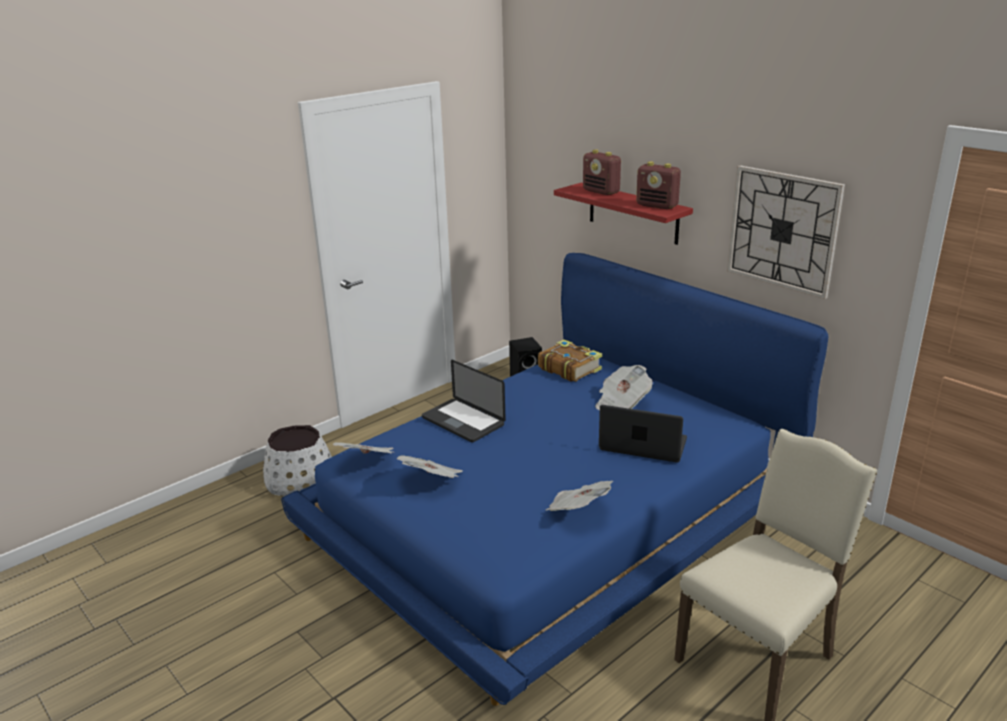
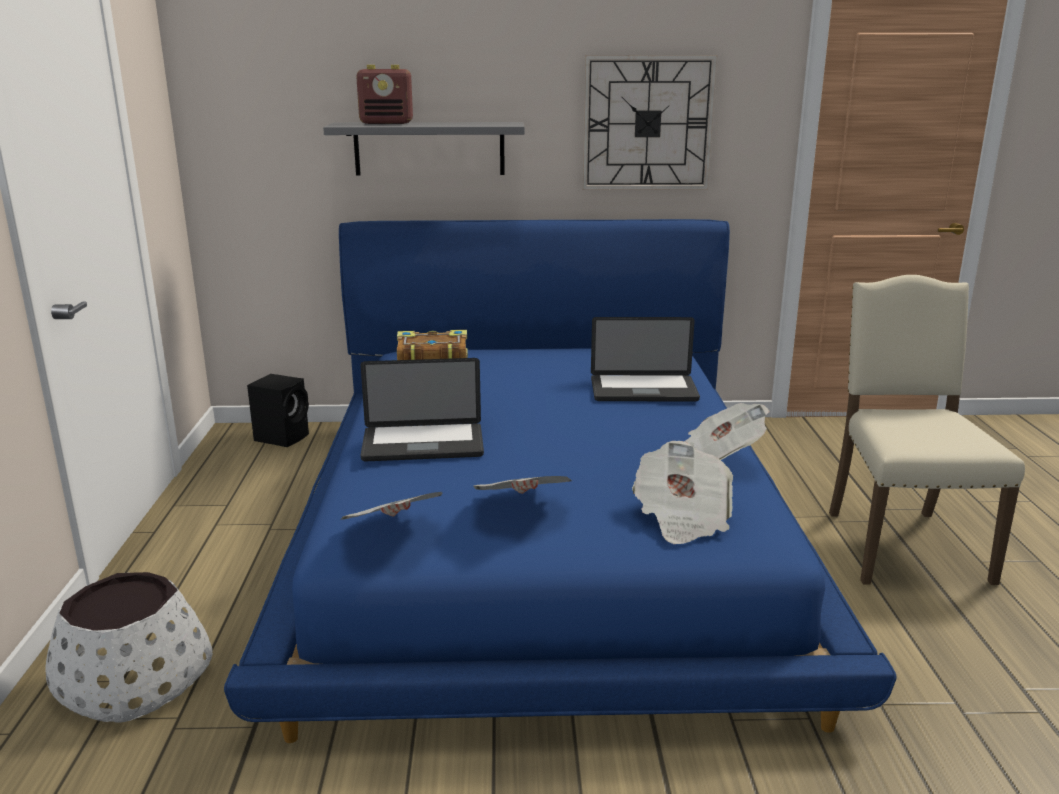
camera: 50 degrees left, 5 degrees down
(621, 403) = (548, 369): newspaper -> newspaper (681, 518)
(633, 213) = (429, 148): red shelf -> grey shelf
(643, 445) = (643, 390): laptop -> laptop turned 150 degrees counterclockwise
(657, 206) = (486, 123): radio -> none

